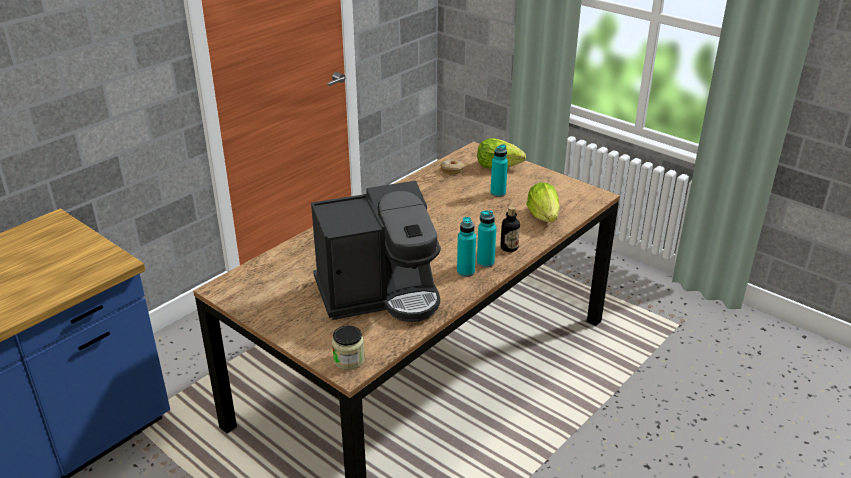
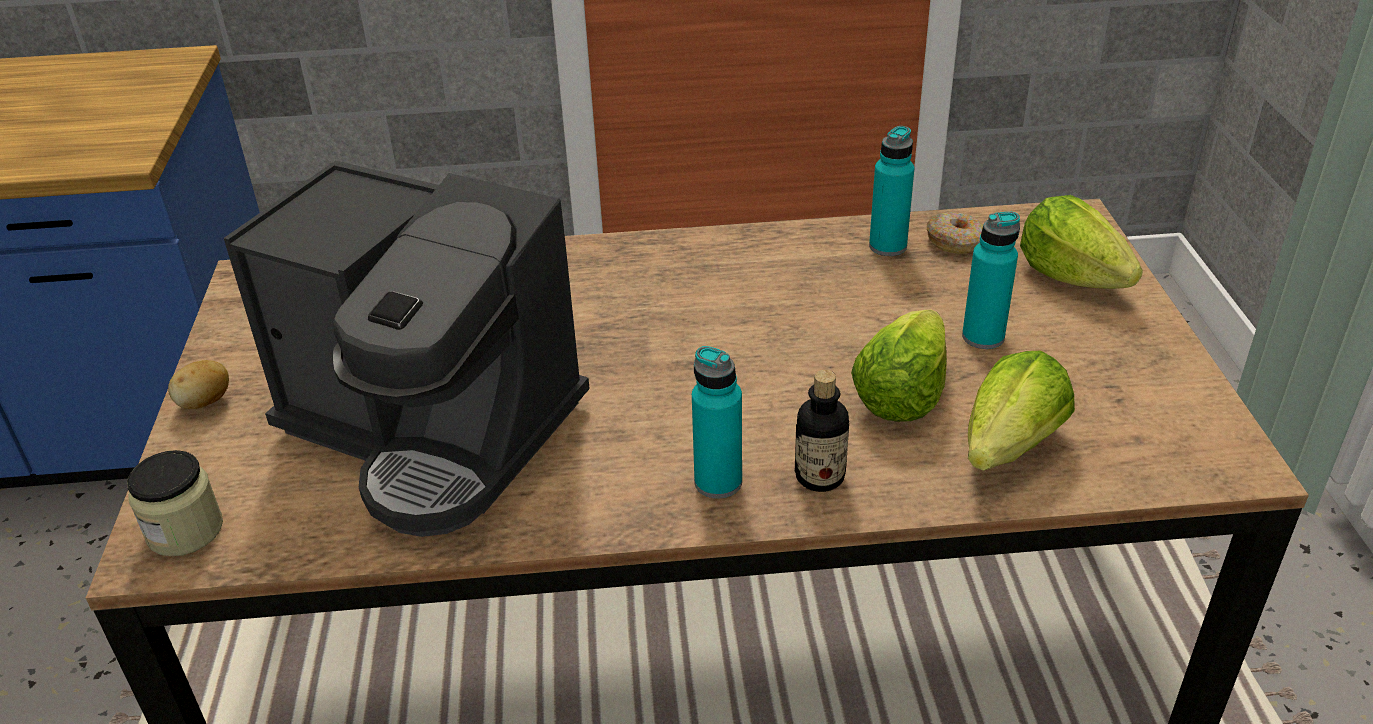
camera: 45 degrees right, 5 degrees up
(283, 329) = (205, 402): none -> potato
(465, 272) = (648, 479): turquoise bottle -> turquoise bottle (887, 246)
(499, 218) = (901, 396): none -> lettuce

